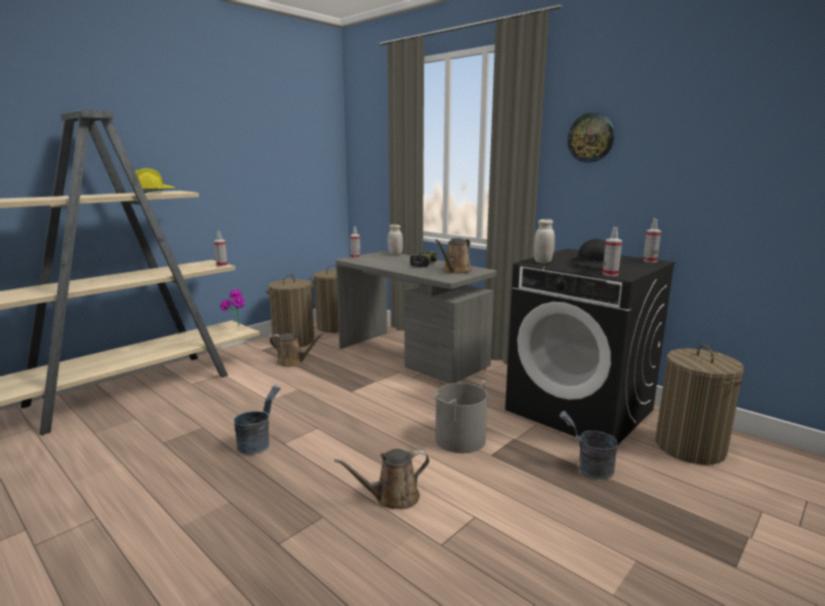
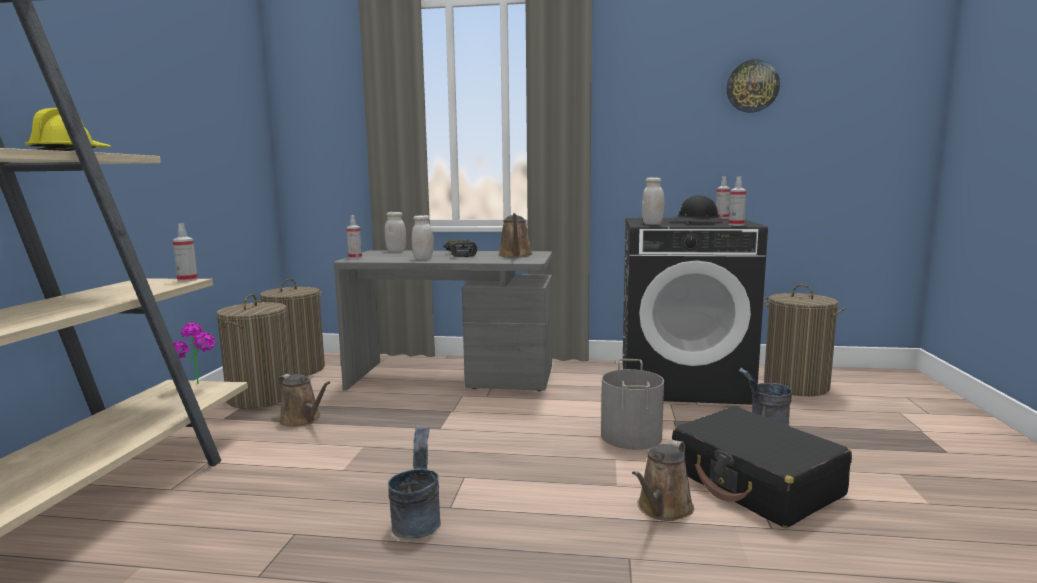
camera: 35 degrees left, 5 degrees down
(293, 362) = (302, 420): brown watering can -> brown watering can turned 60 degrees clockwise
(390, 264) = (423, 258): none -> white jar
(490, 510) = (755, 483): none -> black suitcase
(591, 138) = (640, 100): wall clock -> wall clock (752, 86)

